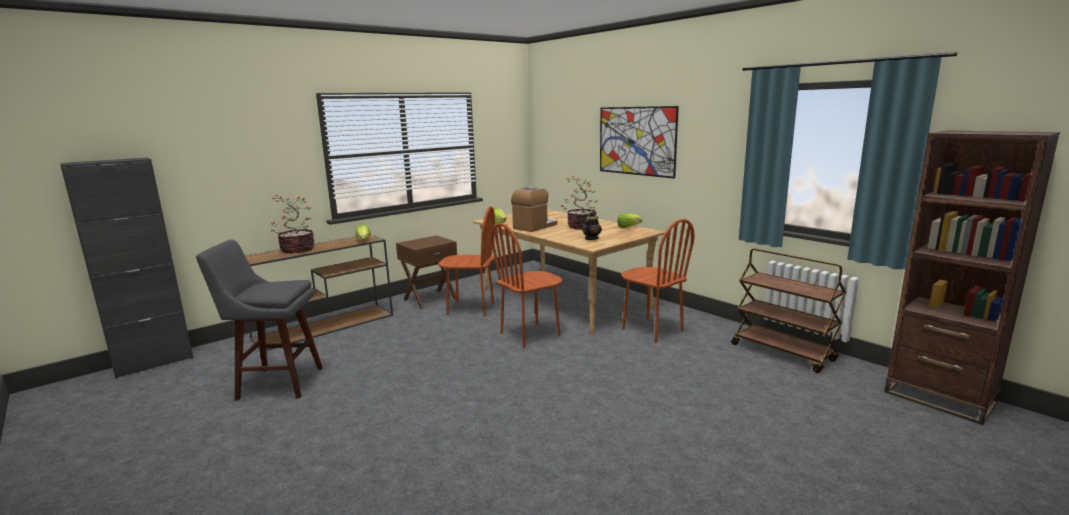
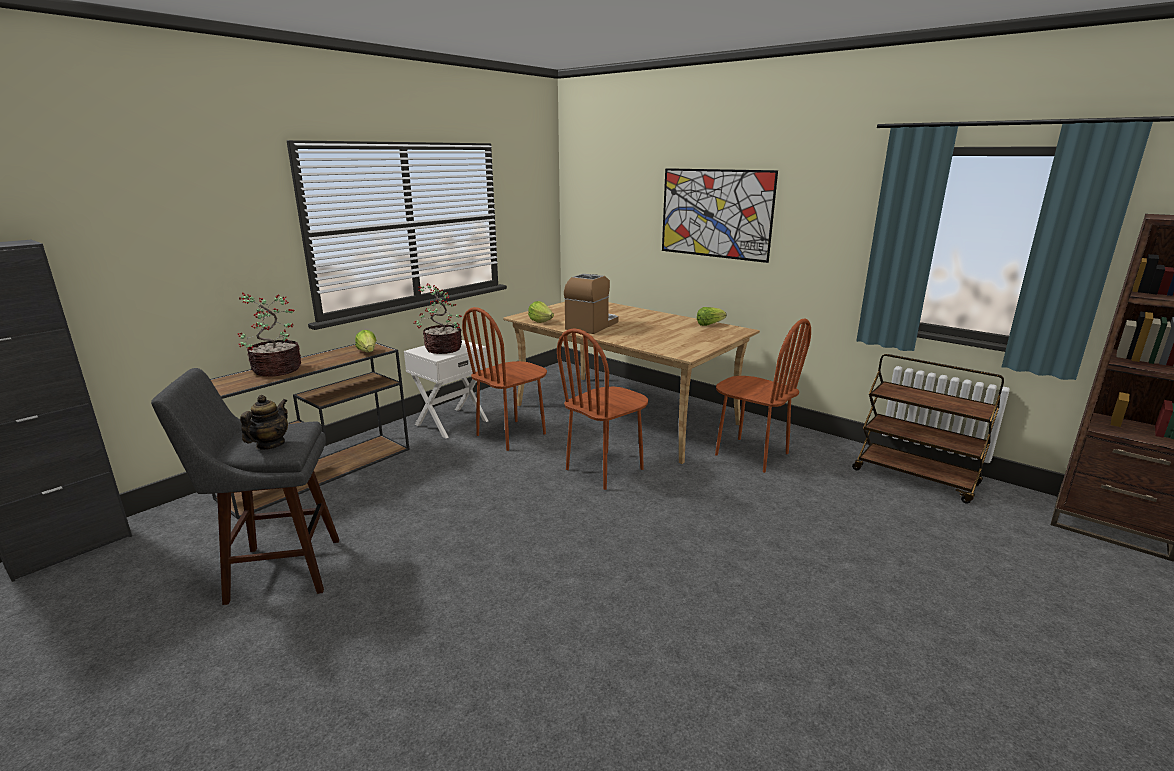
camera: 10 degrees left, 5 degrees up
(430, 299) = (451, 422): brown nightstand -> white nightstand
(471, 309) = (511, 435): brown chair -> brown chair turned 135 degrees clockwise
(580, 227) = (650, 325): potted plant -> potted plant (442, 349)
(591, 239) = (676, 343): teapot -> teapot (270, 445)

